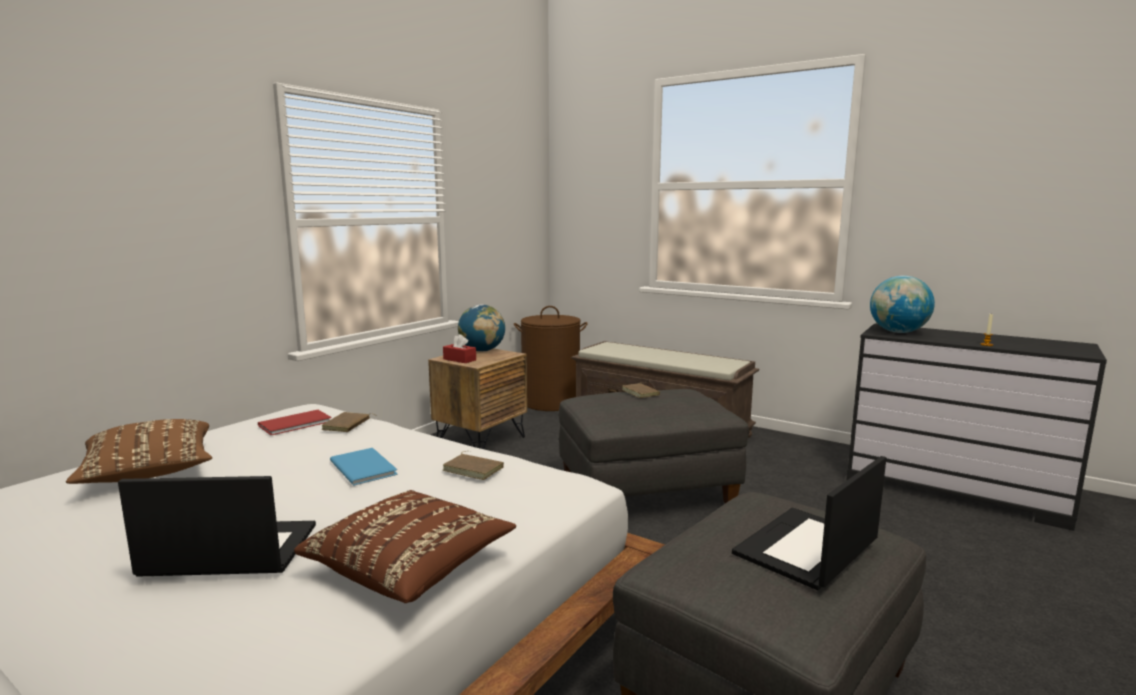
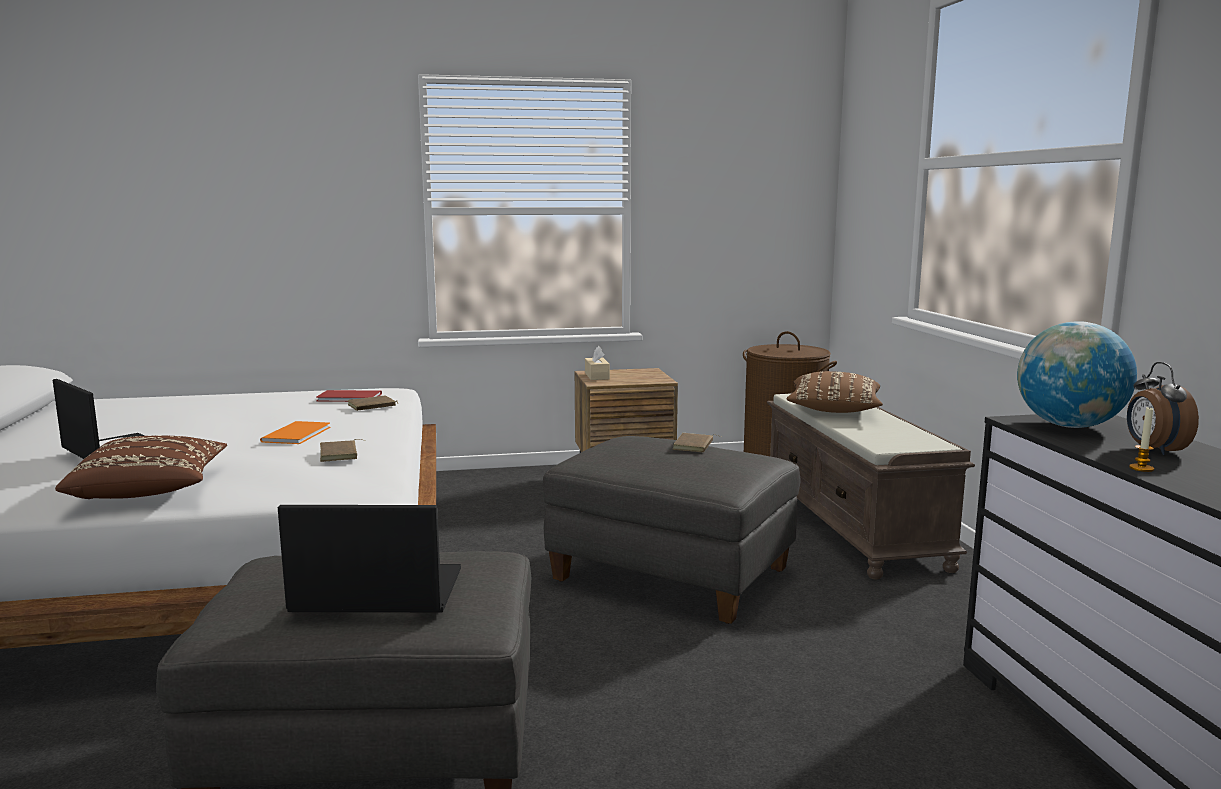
camera: 45 degrees right, 0 degrees up
(149, 473) = (210, 405): brown pillow -> brown pillow (834, 410)
(364, 466) = (299, 434): blue book -> orange book
(459, 359) = (597, 376): red tissue box -> beige tissue box
(482, 351) = (644, 372): globe -> none
(956, 336) = (1153, 450): none -> alarm clock

